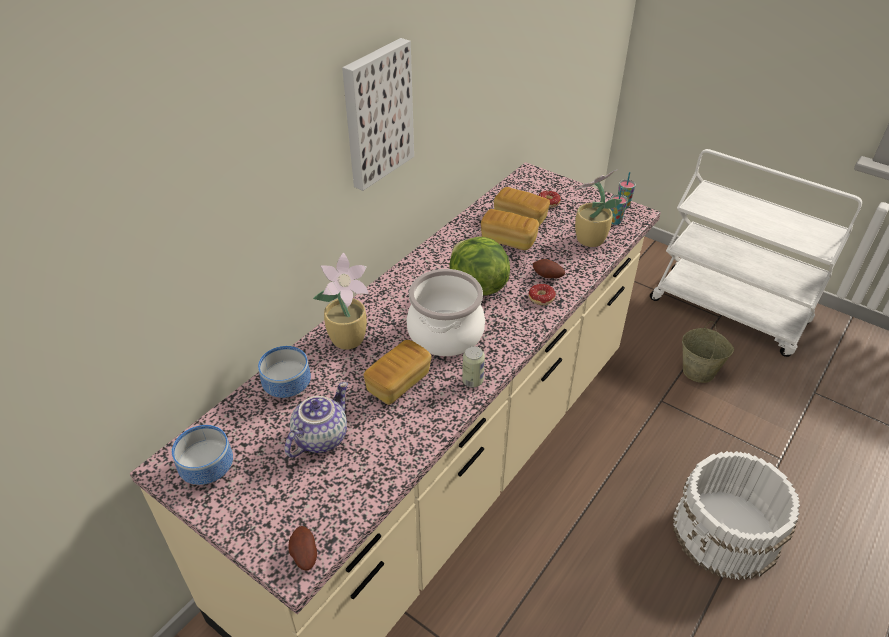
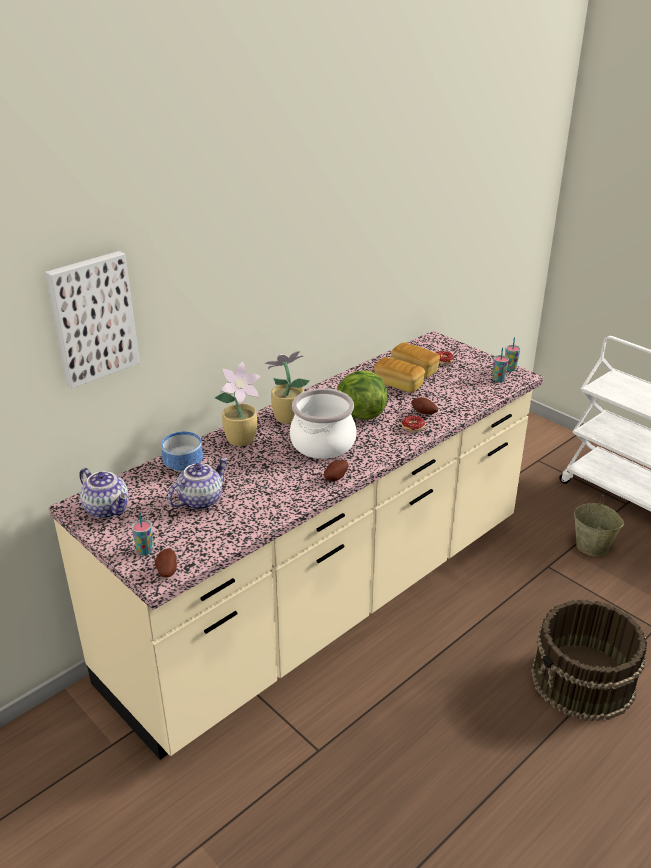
camera: 10 degrees right, 10 degrees down
(208, 467) = (108, 509): bowl -> teapot
(269, 527) = (145, 551): none -> cup
(376, 114) = (285, 259): picture -> picture (91, 318)
(398, 382) = (273, 472): bread -> none
(472, 381) = (335, 477): can -> potato
(588, 240) = (469, 391): potted plant -> potted plant (286, 418)
(726, 532) = (583, 681): white bucket -> brown bucket

